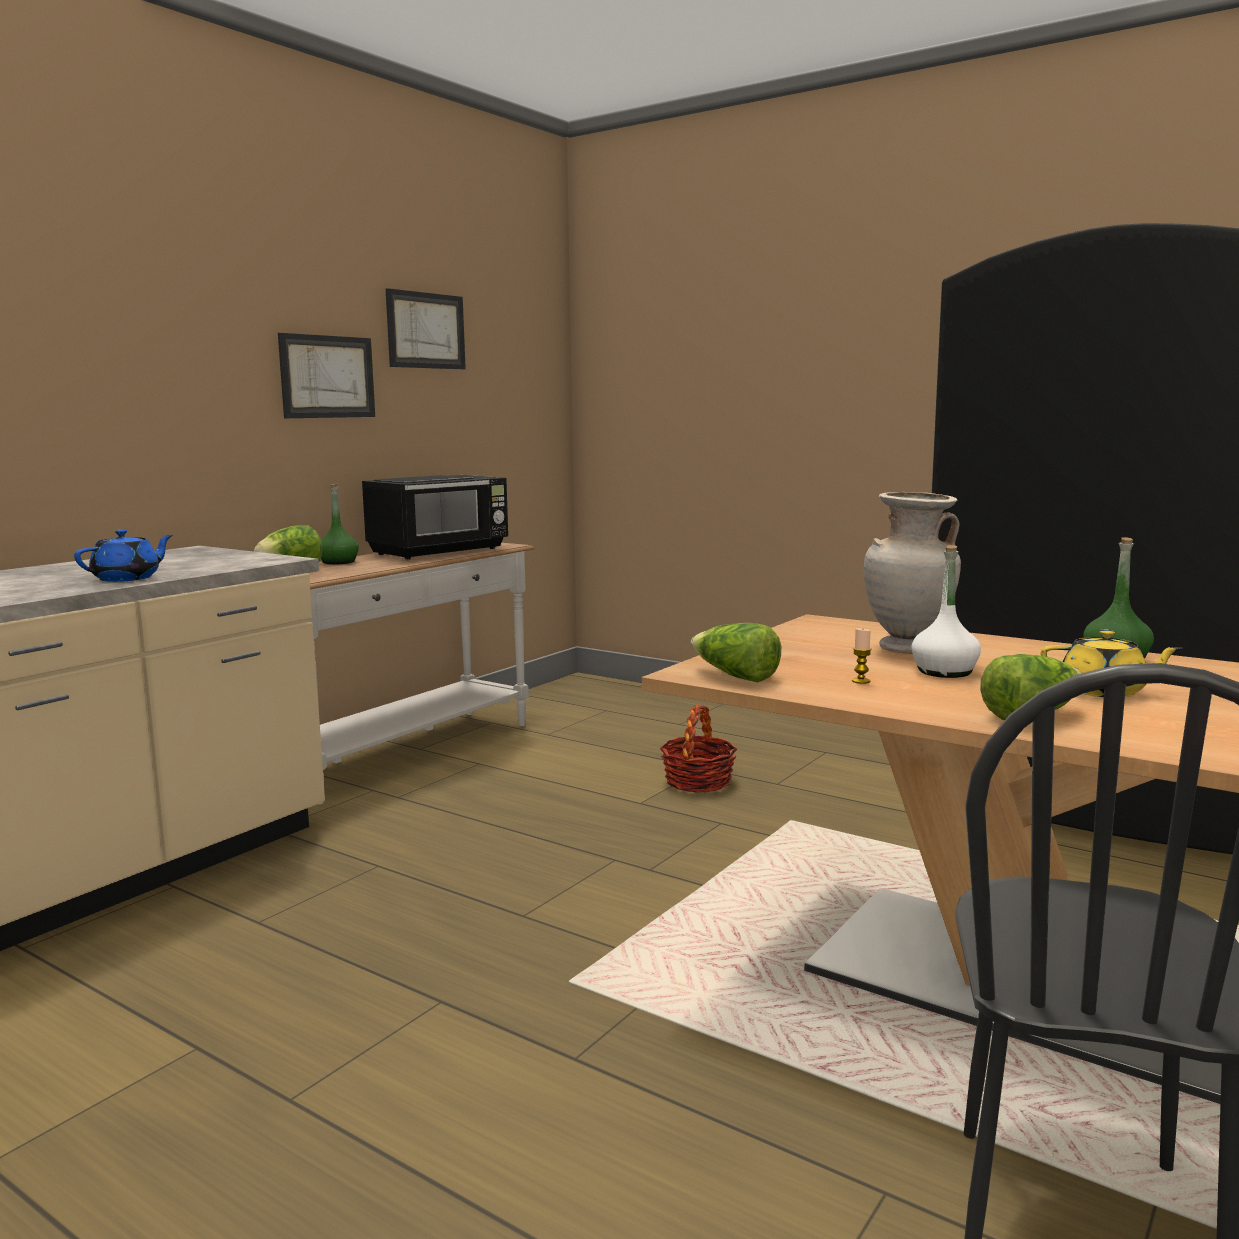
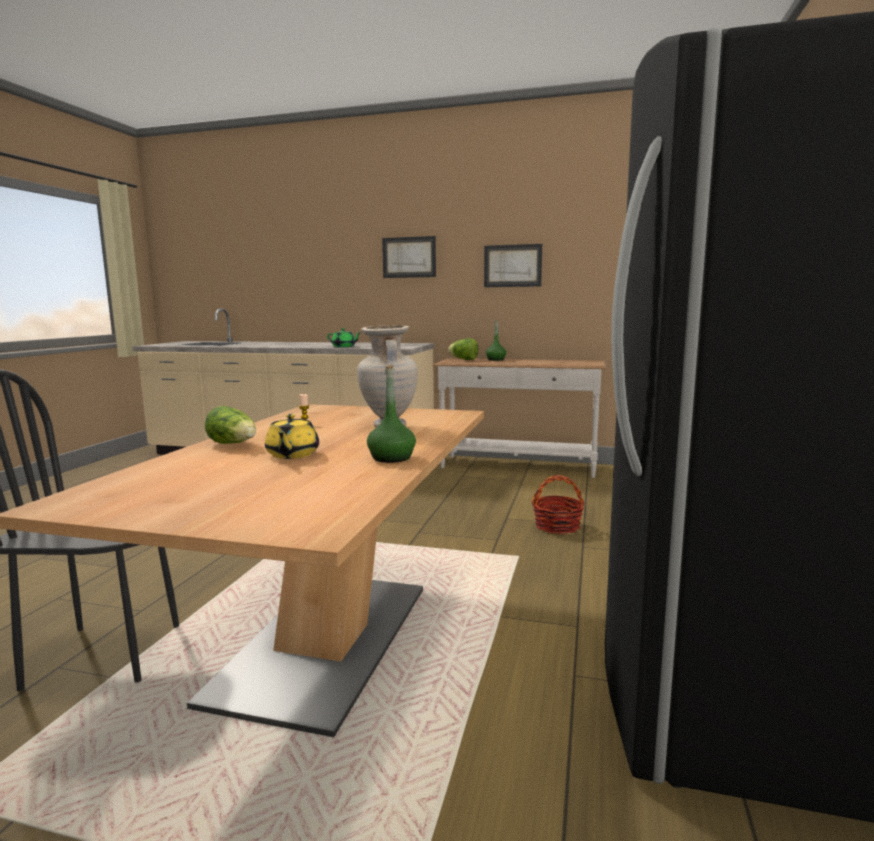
camera: 70 degrees right, 0 degrees up
(128, 578) = (344, 347): blue teapot -> green teapot
(425, 330) = (587, 235): picture -> picture (409, 257)
(440, 551) = (551, 362): black microwave -> none
(735, 676) = (308, 411): lettuce -> none
(944, 672) = (332, 432): white bottle -> none

